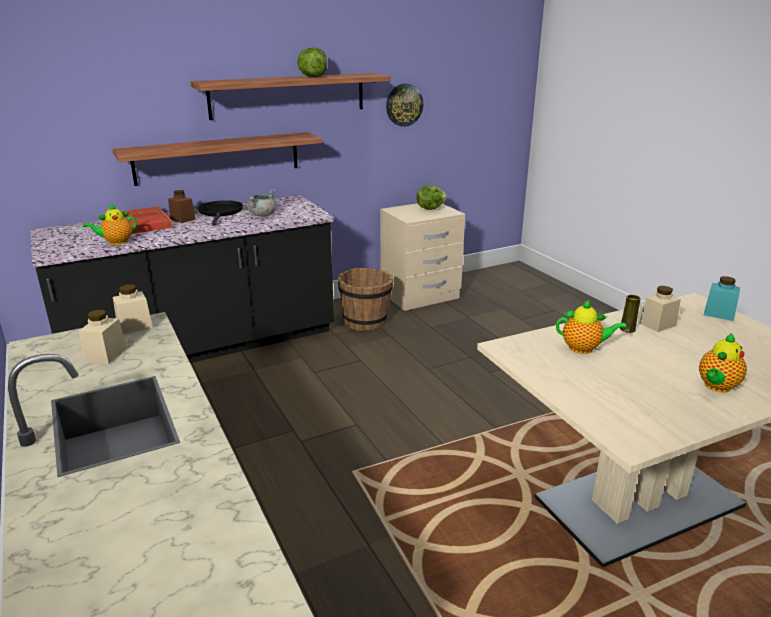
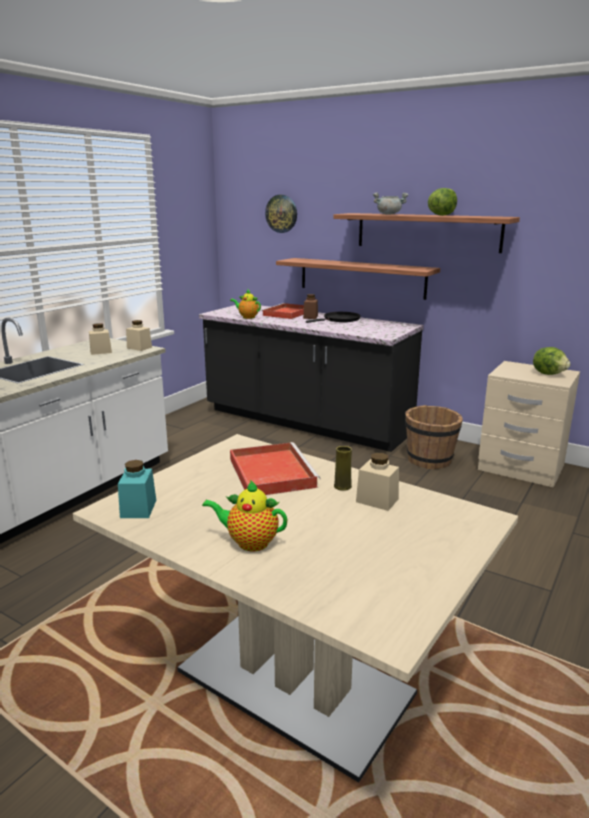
camera: 60 degrees right, 5 degrees down
(262, 215) = (355, 327): grey cooking pot -> grey cooking pot (389, 214)
(404, 105) = (555, 255): wall clock -> wall clock (281, 213)
(584, 348) = (271, 472): teapot -> red tray
(719, 314) = (465, 534): turquoise jar -> turquoise jar (138, 509)

